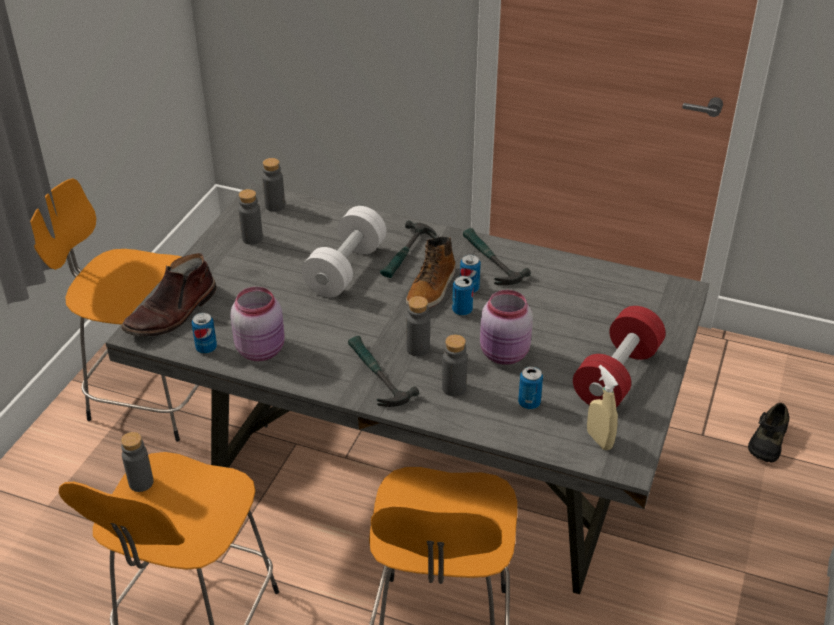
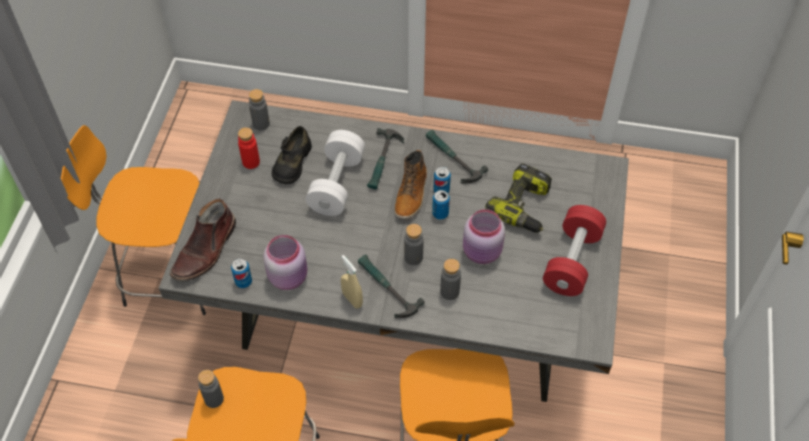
camera: 10 degrees left, 15 degrees up
(252, 238) = (251, 162): grey bottle -> red bottle
(529, 403) = (510, 297): can -> none
(568, 315) = (524, 206): none -> power drill
(599, 440) = (569, 324): beige spray bottle -> beige spray bottle (352, 299)
(767, 441) = (667, 245): black shoe -> black shoe (292, 162)

